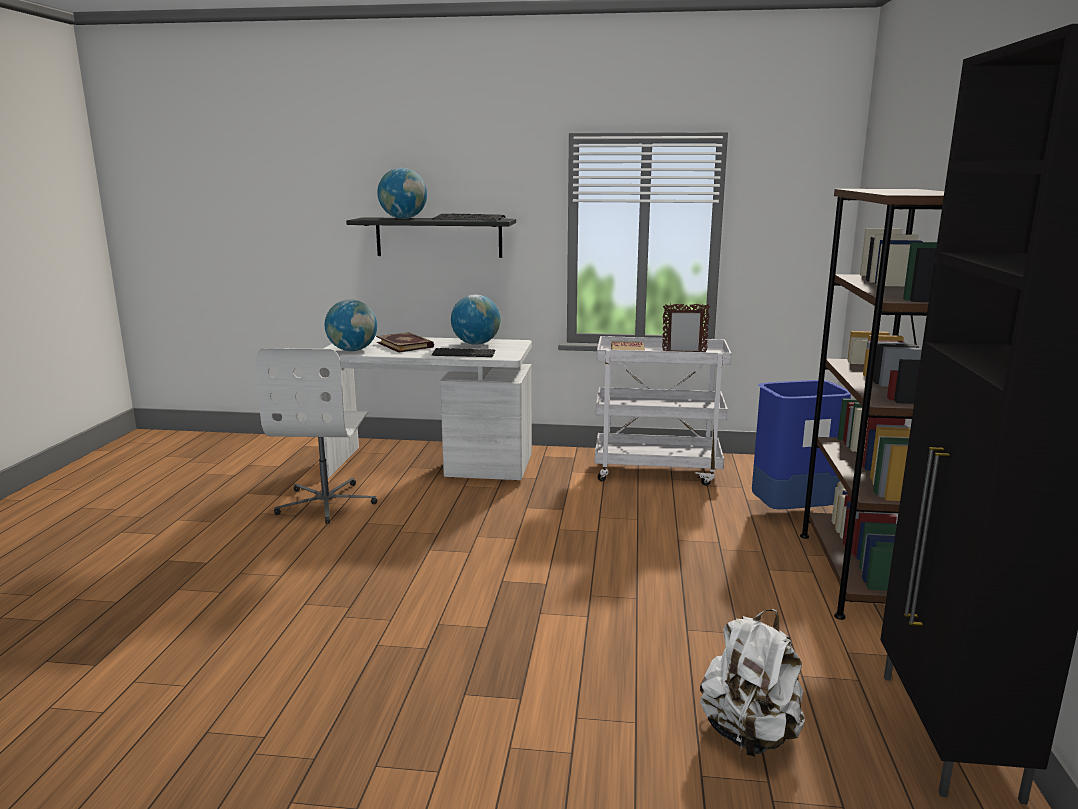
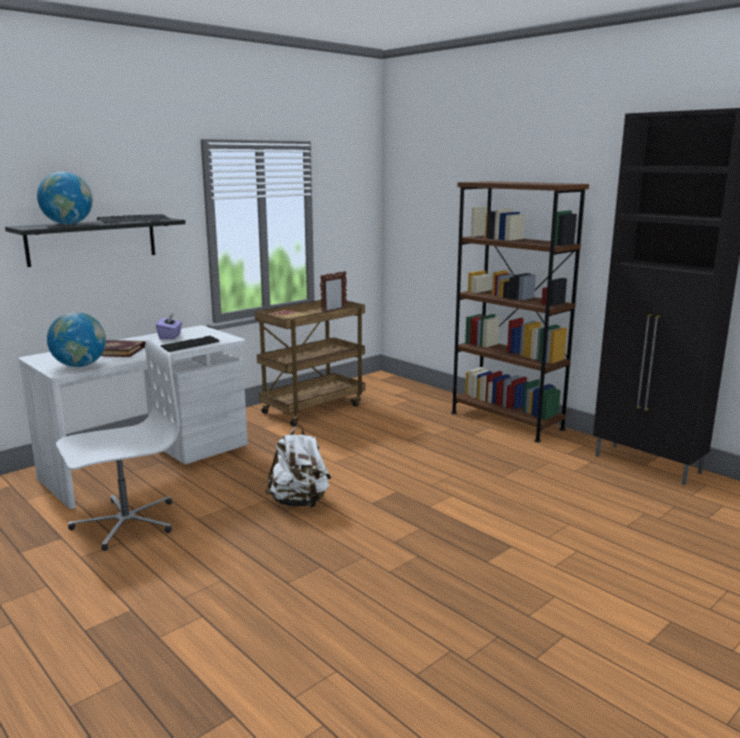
camera: 50 degrees left, 0 degrees up
(327, 503) = (125, 522): white office chair -> white office chair turned 75 degrees counterclockwise
(476, 344) = (170, 336): globe -> purple tissue box
(657, 471) = (313, 408): white cart -> brown cart
(750, 734) = (607, 502): white backpack -> white backpack (300, 502)
(791, 513) = (425, 404): blue trash can -> none

